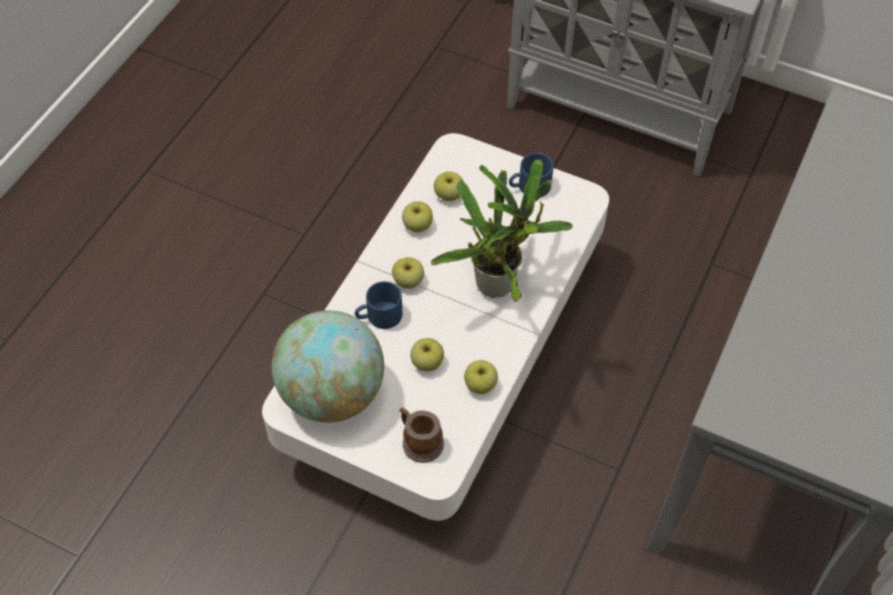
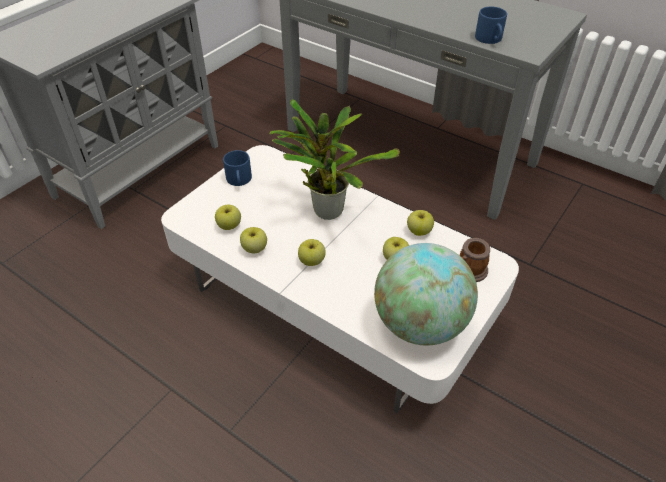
camera: 80 degrees left, 10 degrees down
(379, 317) = (345, 284): blue mug -> blue mug (490, 39)

